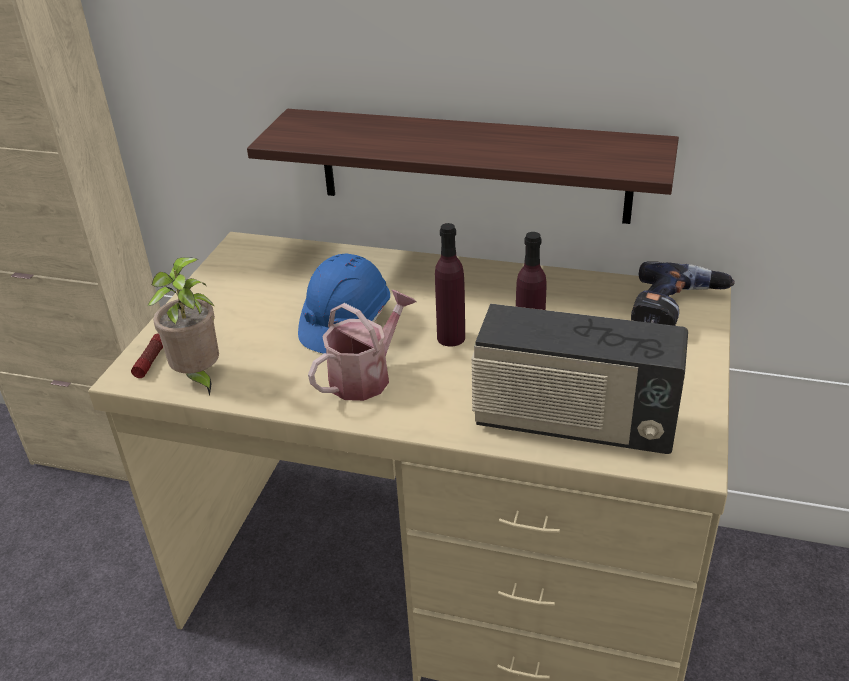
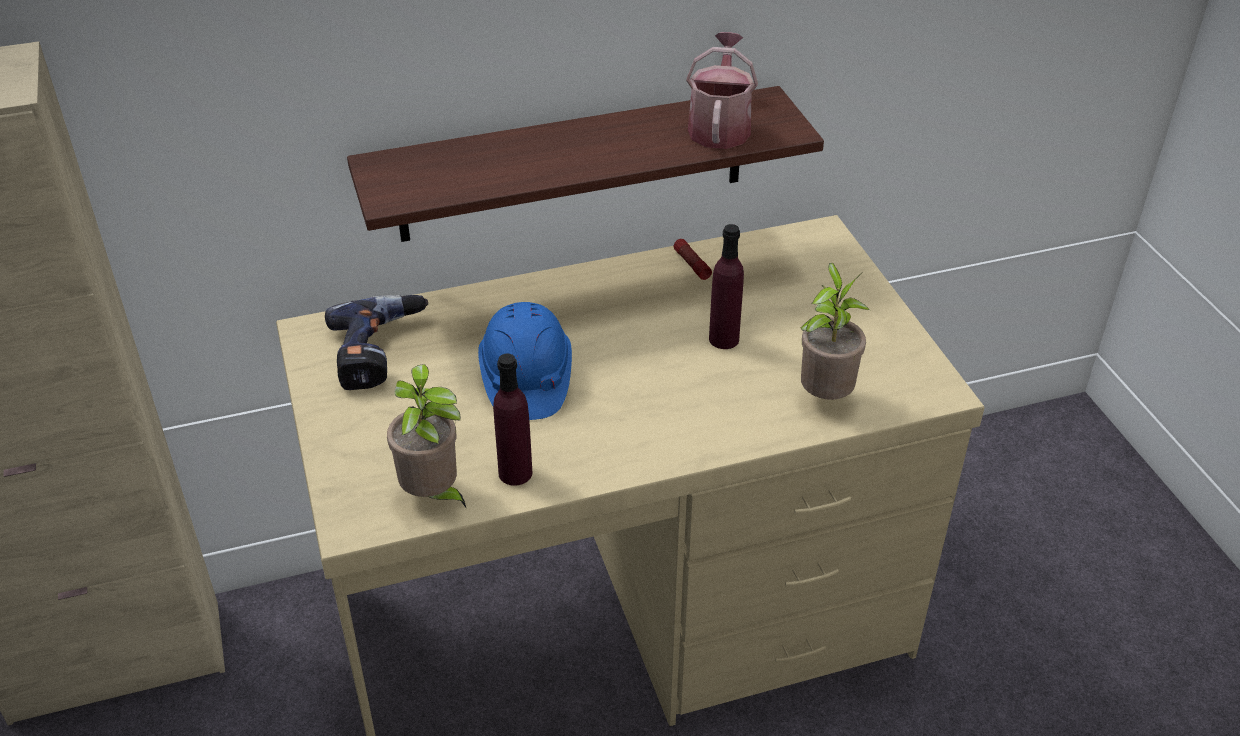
camera: 35 degrees left, 5 degrees up
(151, 361) = (358, 500): flashlight -> flashlight (691, 264)
(366, 376) = (602, 425): watering can -> watering can (719, 126)
(451, 338) = (644, 355): purple bottle -> purple bottle (515, 473)
(573, 424) = (825, 396): radio -> potted plant
(676, 311) = (815, 256): power drill -> power drill (380, 352)

